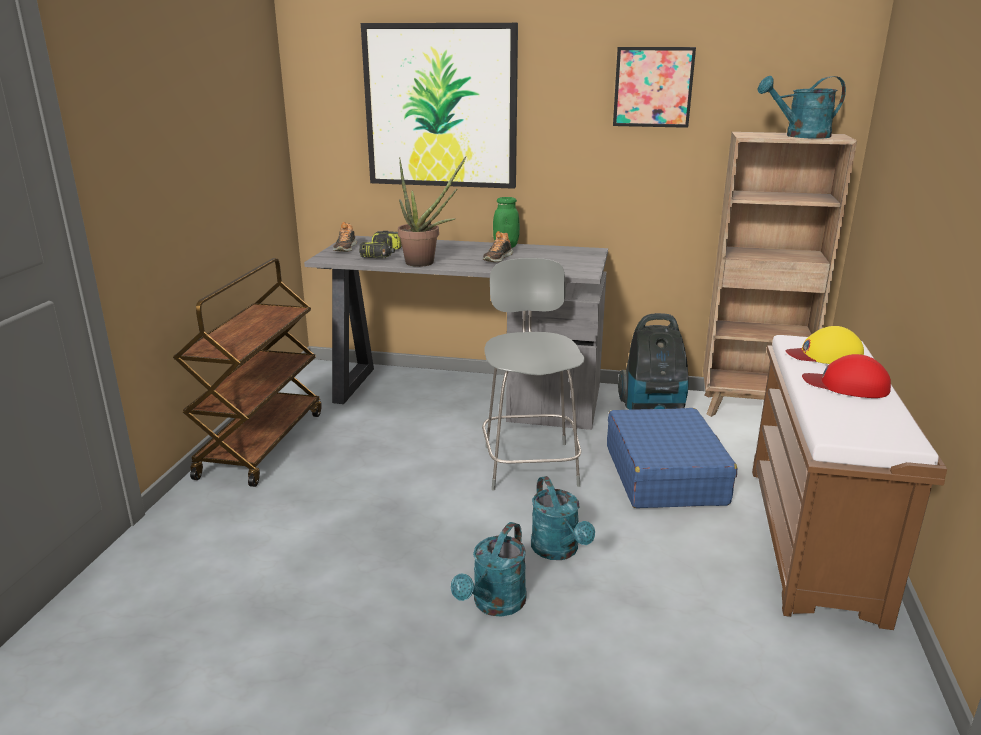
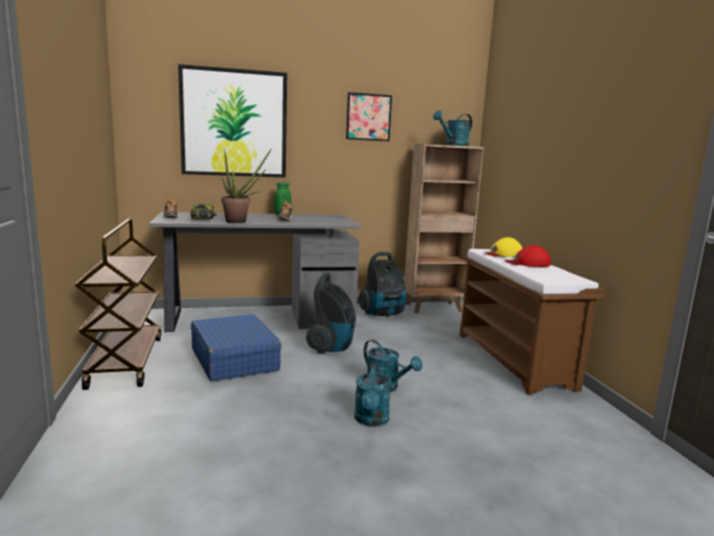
camera: 25 degrees left, 10 degrees down
(530, 463) = (332, 347): grey stool -> vacuum cleaner
(665, 474) = (415, 342): blue suitcase -> blue suitcase (234, 359)

